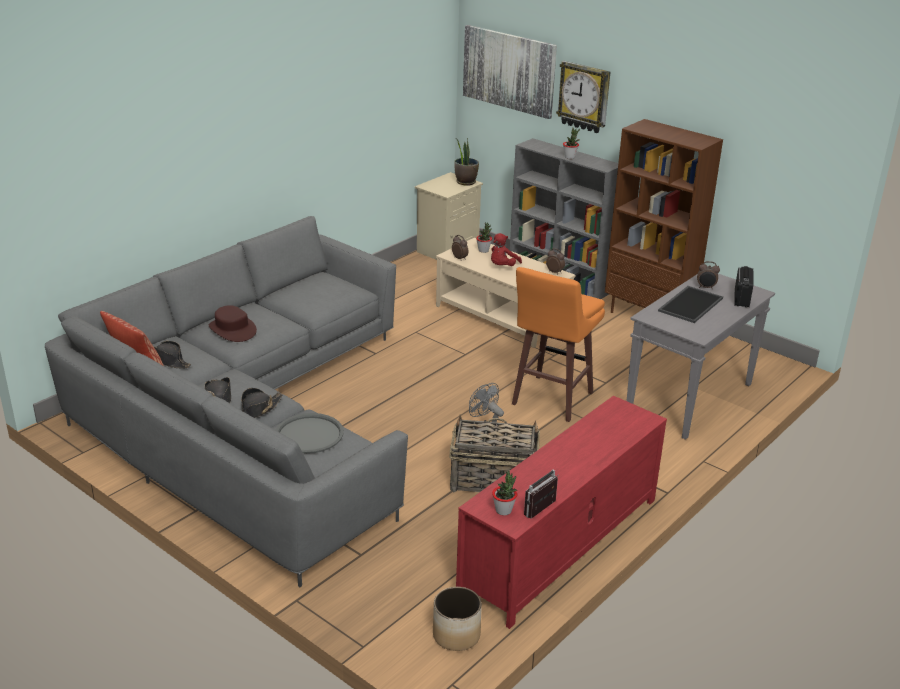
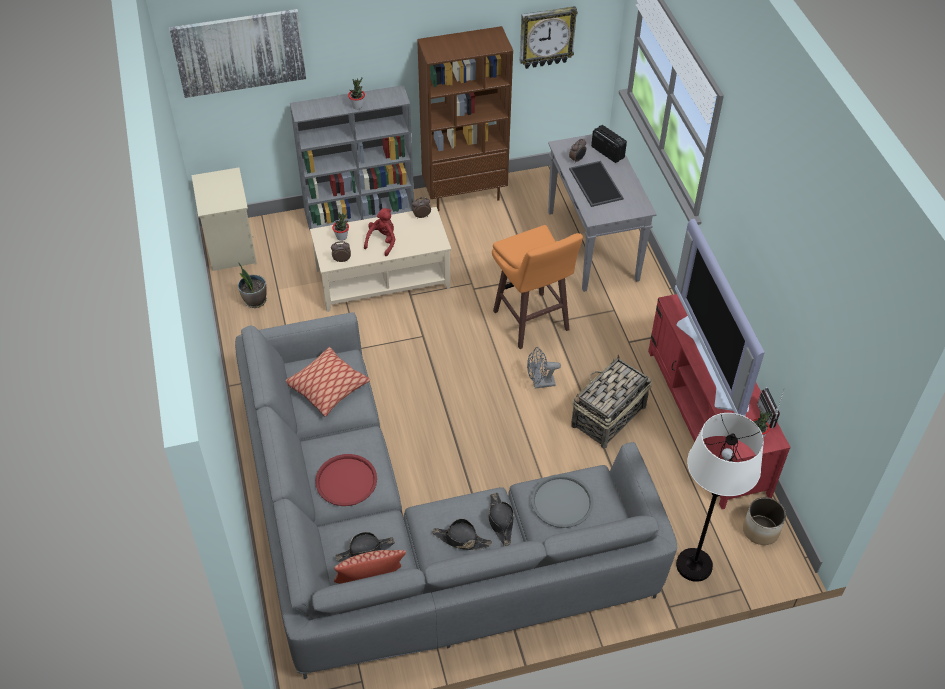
camera: 55 degrees left, 20 degrees up
(232, 330) = (346, 481): brown hat -> red tray
(319, 293) = (328, 387): none -> pillow
(363, 600) = (694, 565): none -> white floor lamp
(465, 182) = (226, 177): potted plant -> potted plant (255, 301)
(502, 266) = (382, 241): red plush toy -> red plush toy turned 135 degrees counterclockwise
(573, 453) = (714, 361): none -> television
(584, 97) = (342, 43): wall clock -> wall clock (546, 36)

